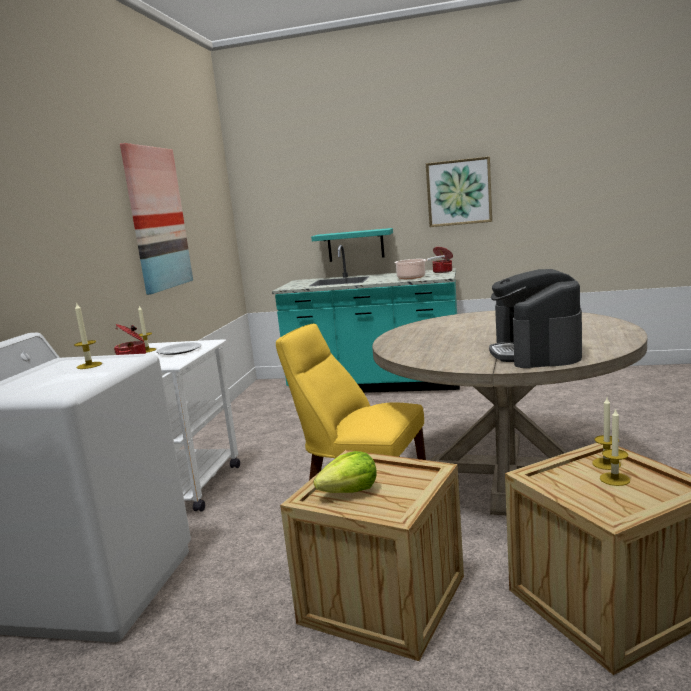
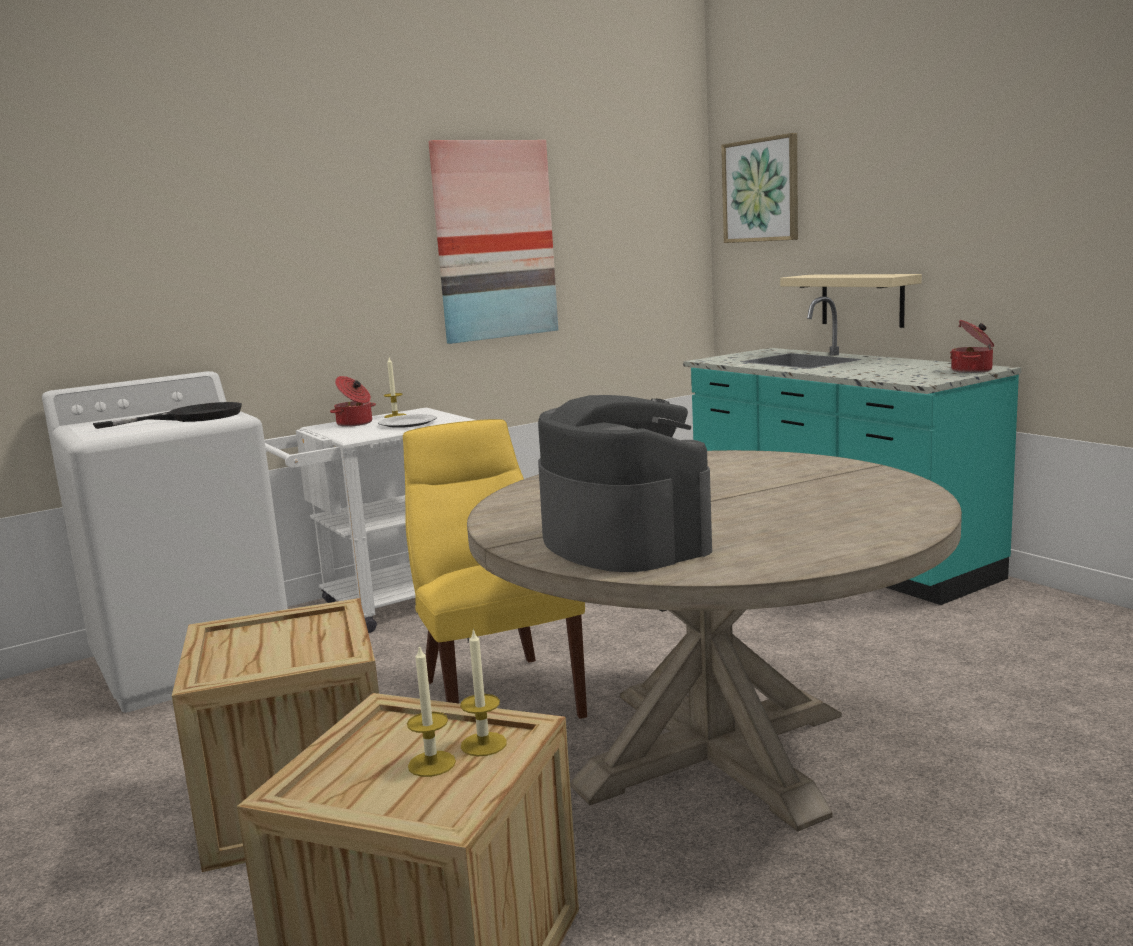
camera: 45 degrees right, 0 degrees up
(89, 365) = (191, 417): candle -> black frying pan
(350, 491) = (254, 640): lettuce -> none
(355, 245) = (862, 300): turquoise shelf -> beige shelf
(413, 277) = (891, 373): cooking pot -> none
(459, 192) = (1045, 211): picture -> picture (761, 190)
(535, 353) = (623, 541): coffee machine -> coffee machine turned 105 degrees clockwise

